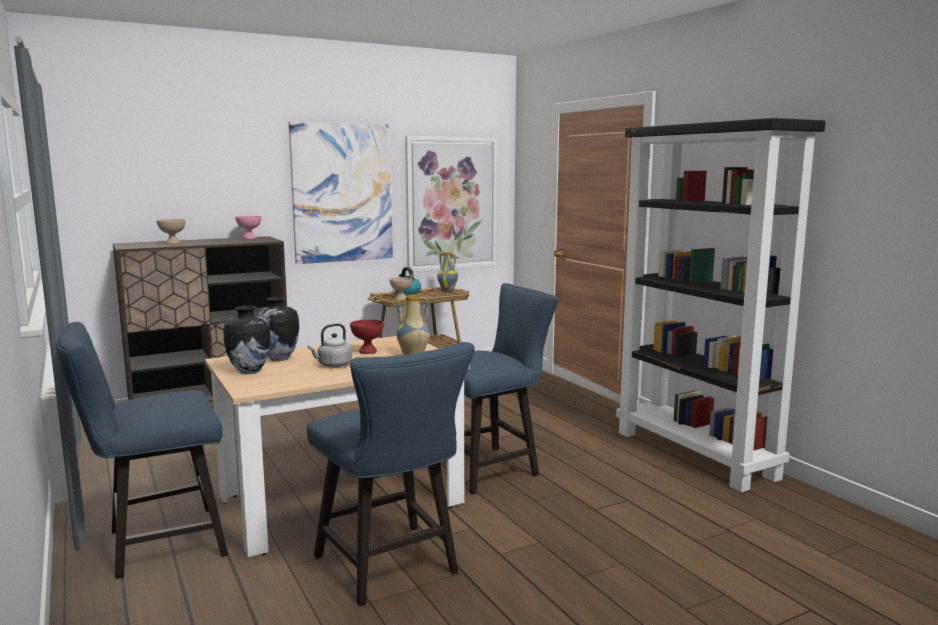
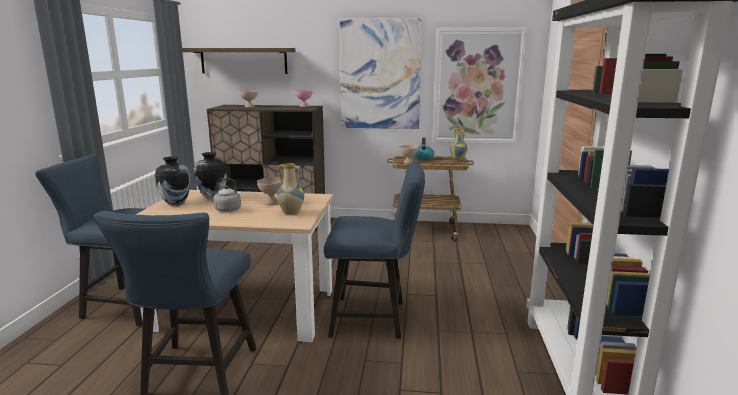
camera: 35 degrees right, 5 degrees up
(144, 177) = (243, 61): none -> shelf
(368, 351) = (272, 203): red bowl -> beige bowl

